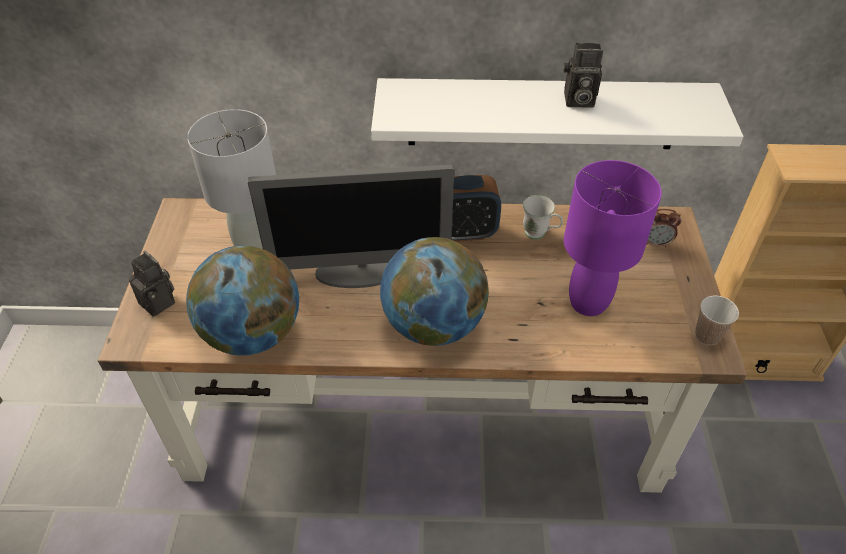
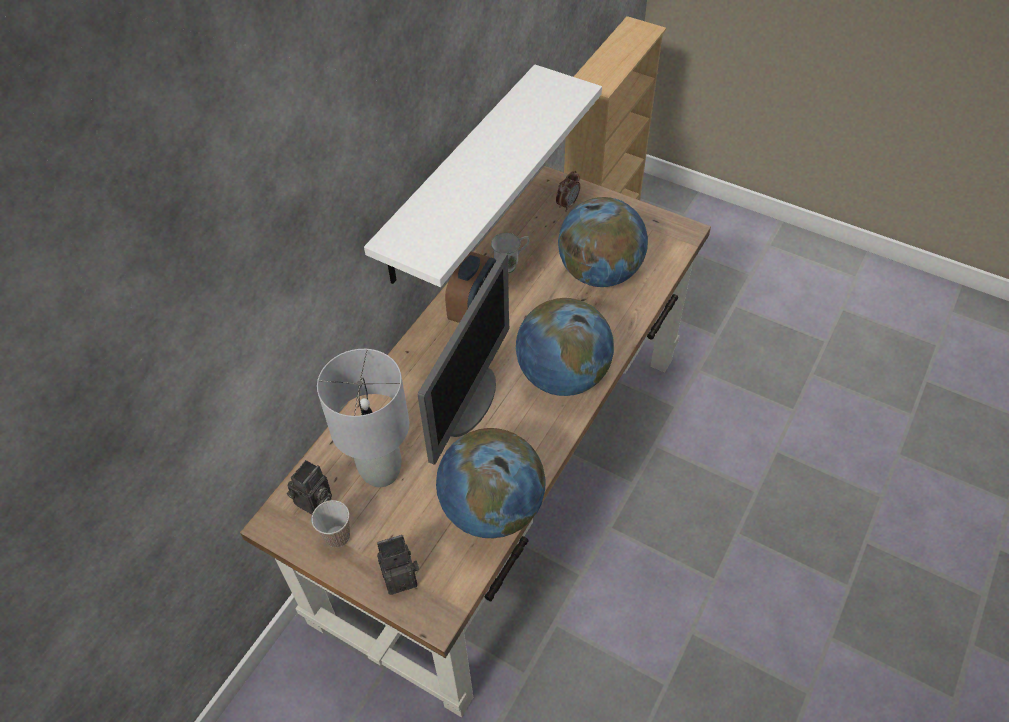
camera: 60 degrees left, 5 degrees up
(577, 101) = (498, 143): camera -> camera (314, 503)
(587, 302) = (599, 273): purple table lamp -> globe
(707, 336) = (669, 226): cup -> cup (337, 536)

